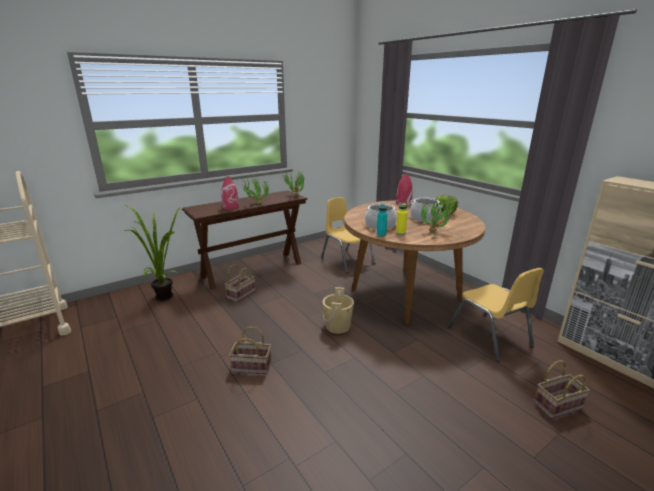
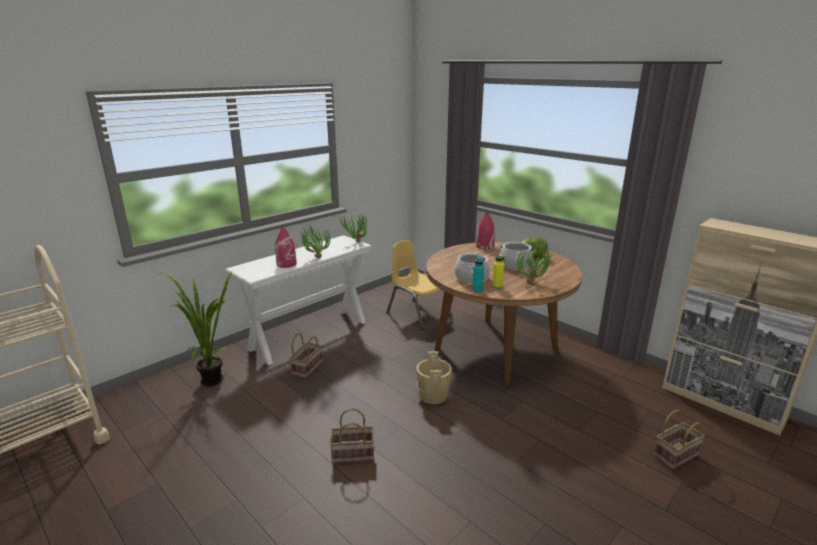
camera: 10 degrees left, 0 degrees up
(252, 270) = (309, 335): brown console table -> white console table
(490, 337) = (595, 390): yellow chair -> none

